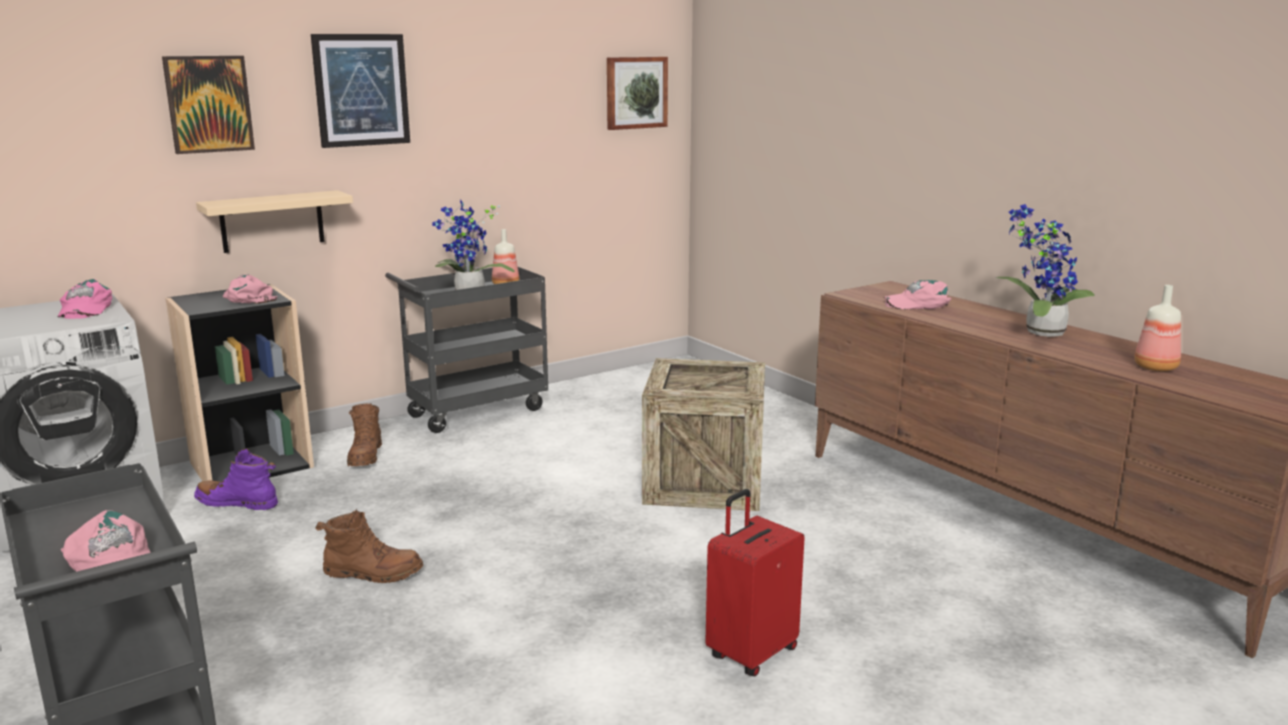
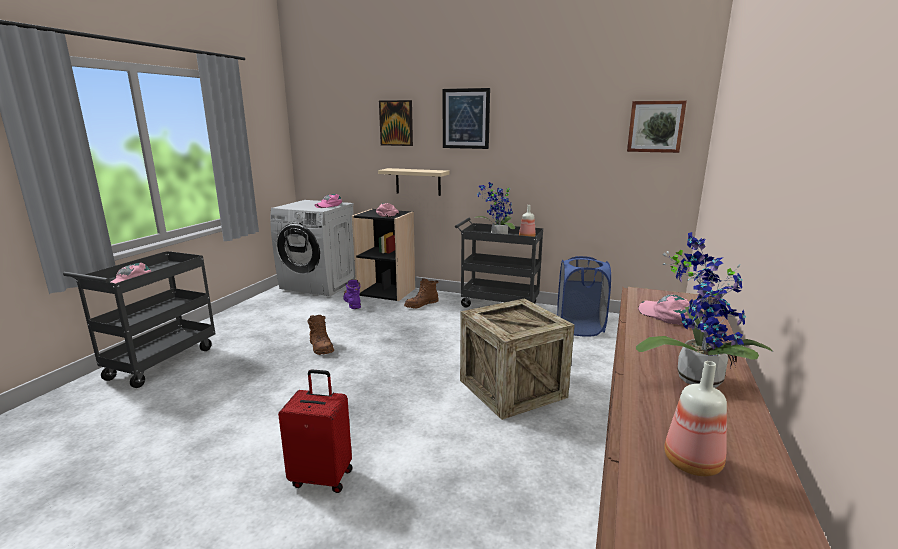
camera: 55 degrees right, 0 degrees up
(622, 398) = (579, 328): none -> blue laundry basket

